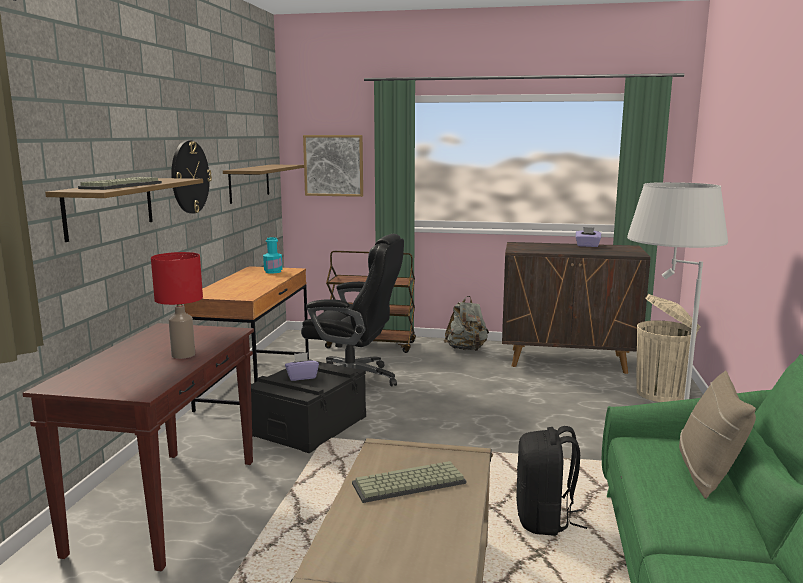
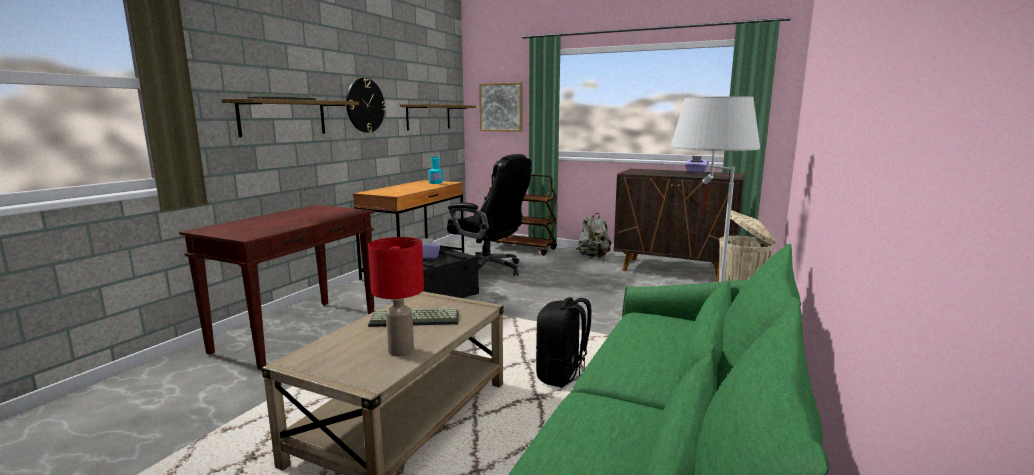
camera: 15 degrees right, 0 degrees up
(183, 355) = (304, 220): red table lamp -> red table lamp (401, 350)
(707, 473) = (677, 342): beige pillow -> none

